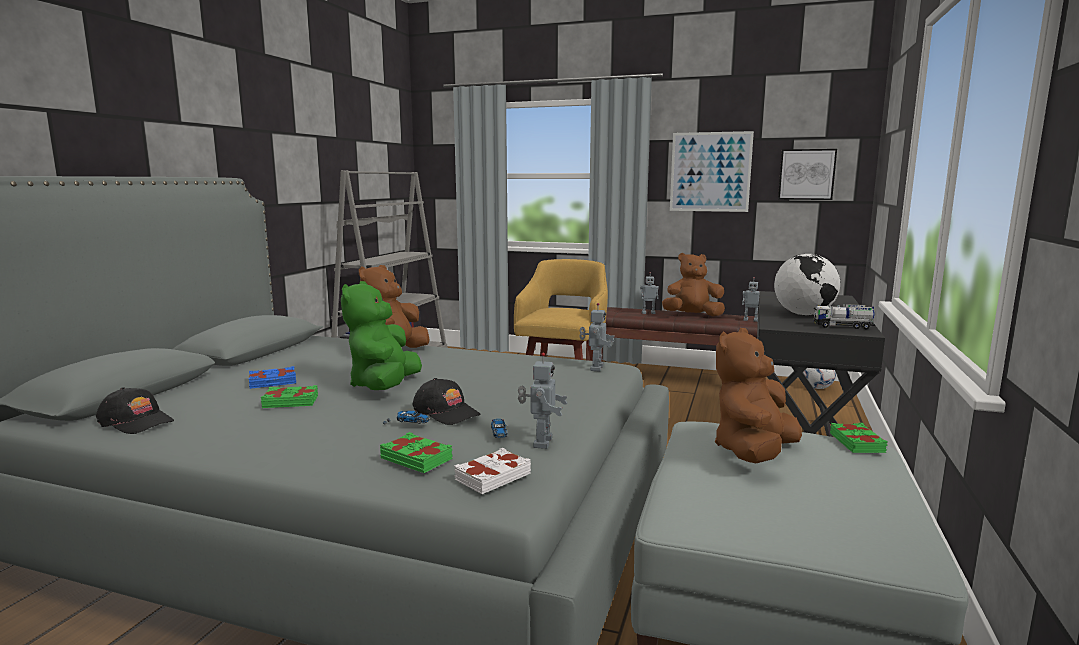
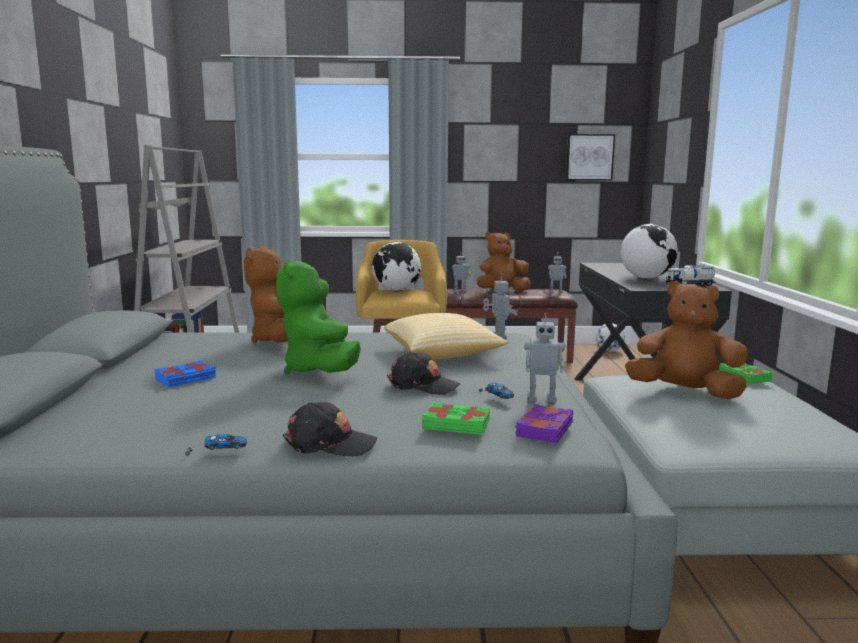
camera: 20 degrees left, 0 degrees up
(137, 422) = (82, 432): black cap -> black cap (329, 443)
(291, 401) = (240, 394): green book -> none
(406, 425) = (402, 399): toy car -> toy car (216, 452)
(492, 476) = (543, 429): white book -> purple book
(516, 381) = (443, 354): none -> pillow
(541, 442) = (541, 399): toy robot -> toy robot turned 105 degrees clockwise
(557, 310) = (396, 291): none -> globe
(710, 172) = (504, 154): picture -> none
(753, 453) = (684, 393): brown plush toy -> brown plush toy turned 90 degrees clockwise

